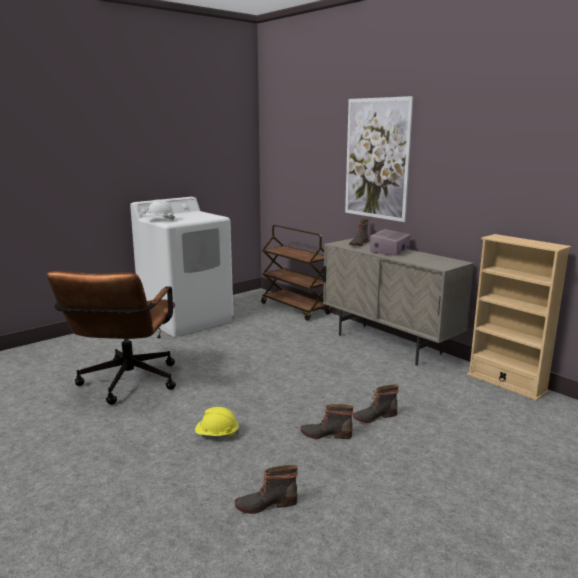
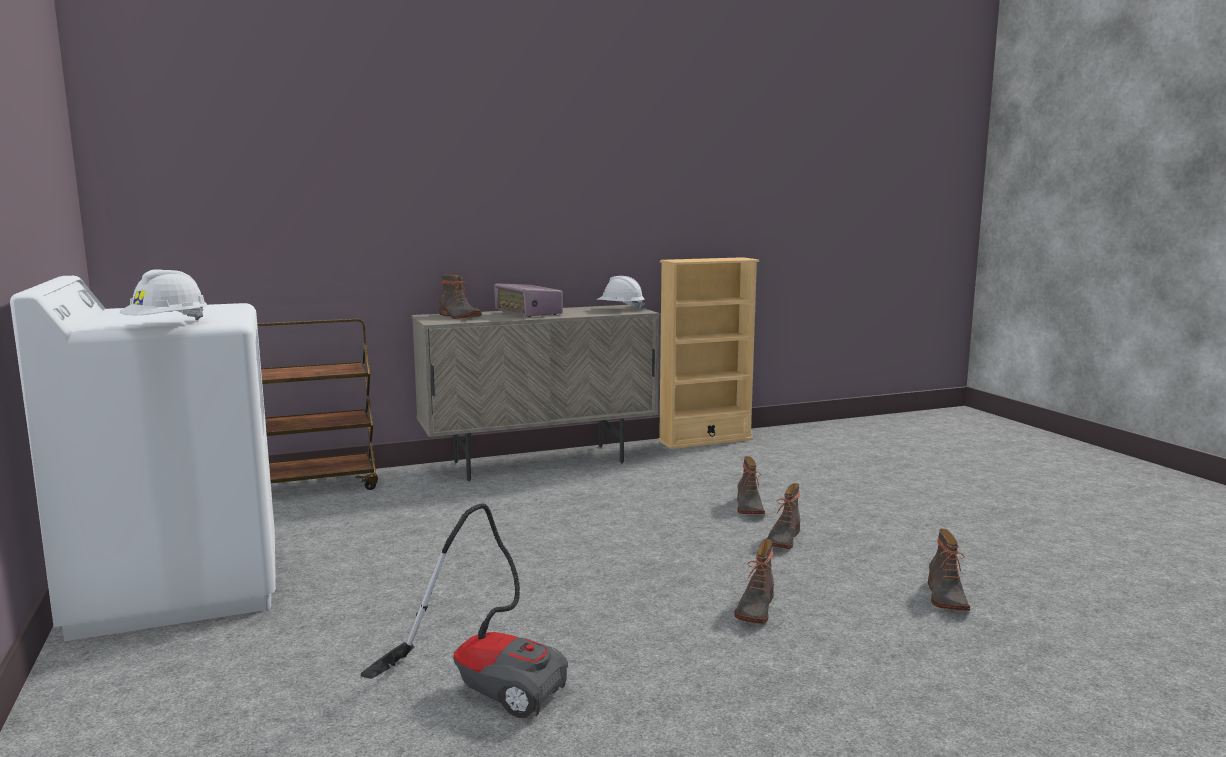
camera: 70 degrees left, 5 degrees down
(126, 385) = (485, 682): brown office chair -> vacuum cleaner
(217, 435) = (754, 609): yellow hard hat -> boot
(377, 159) = (447, 173): picture -> none
(443, 263) = (620, 309): none -> white hard hat

